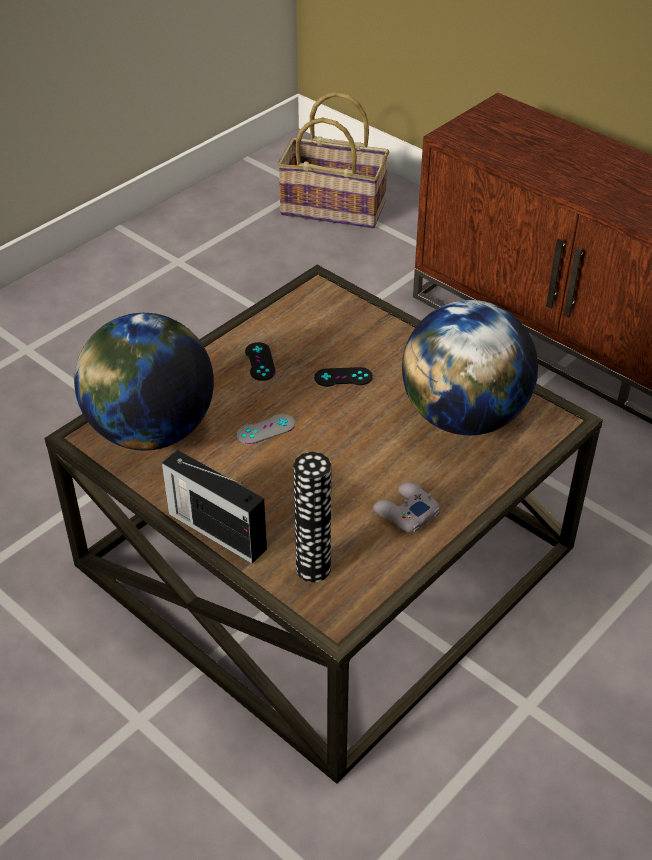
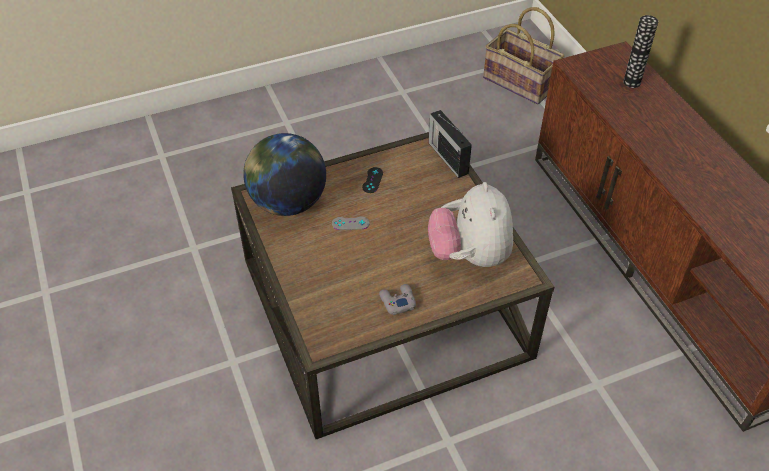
camera: 25 degrees right, 5 degrees up
(215, 530) = (287, 273): radio -> radio (447, 157)
(313, 568) = (326, 315): vase -> vase (631, 82)
(343, 377) = (414, 206): black game controller -> none
(464, 416) = (469, 255): globe -> plush toy

